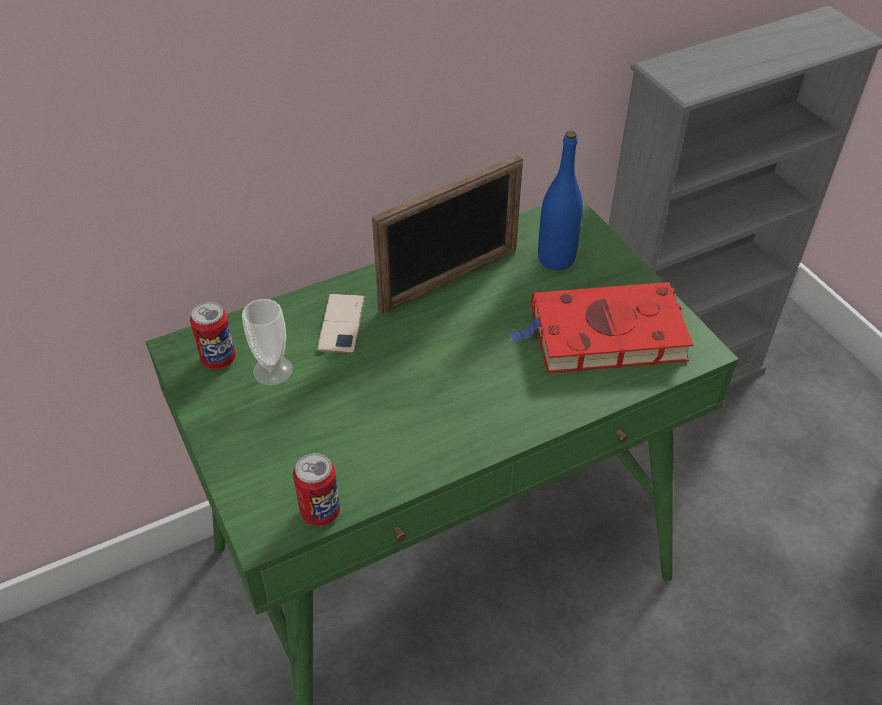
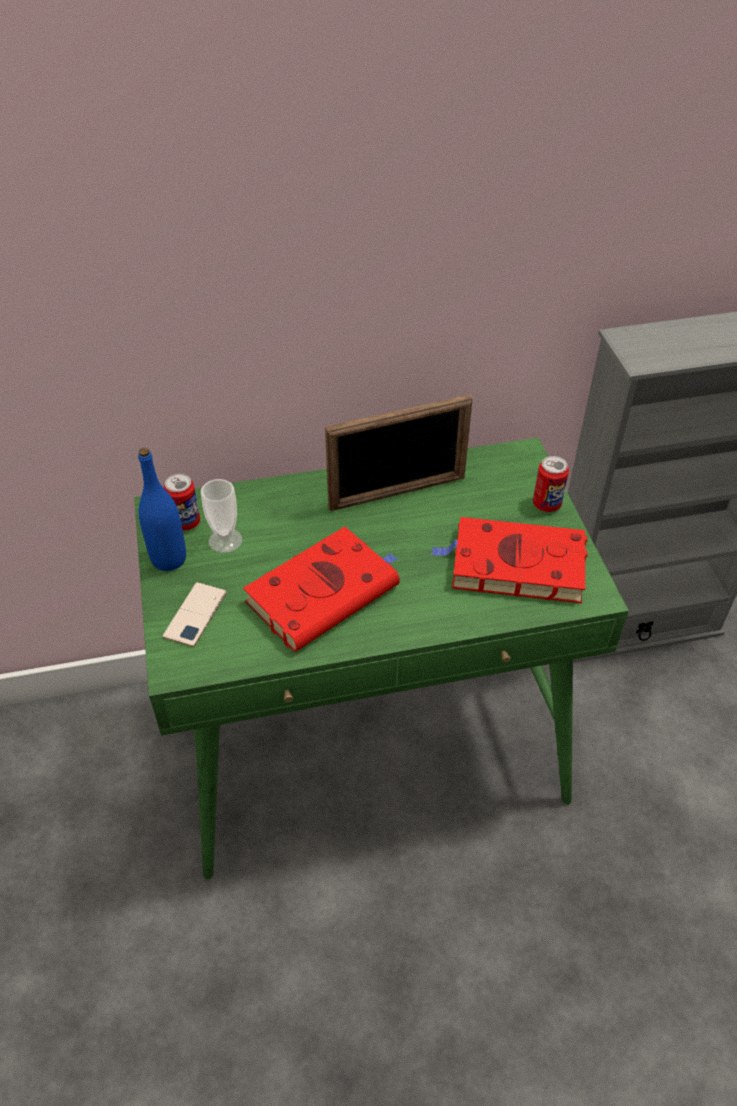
camera: 15 degrees right, 0 degrees up
(320, 511) = (223, 662): can -> can (546, 504)
(341, 324) = (294, 513): phone -> phone (195, 614)
(409, 406) = (325, 592): none -> red book
(556, 259) = (497, 492): blue bottle -> blue bottle (169, 559)

